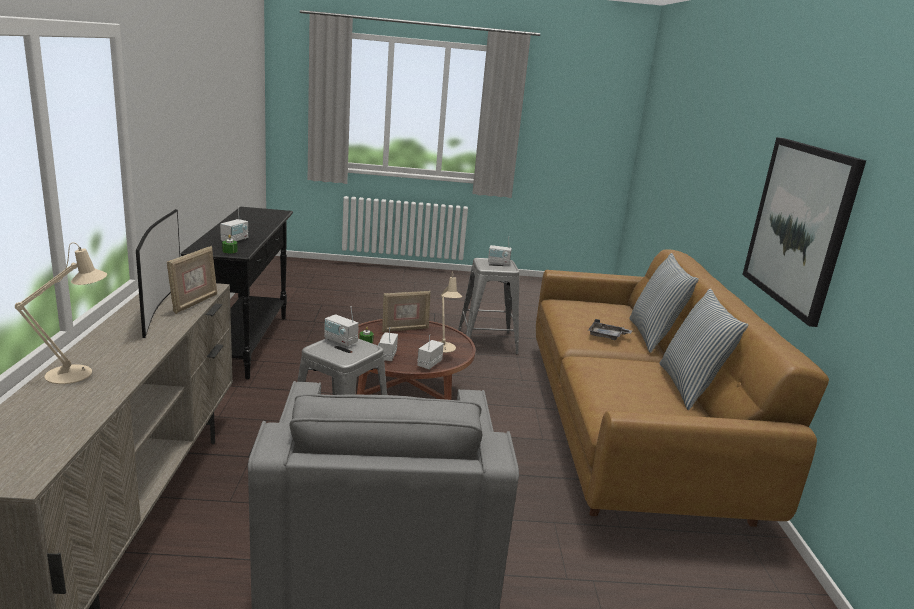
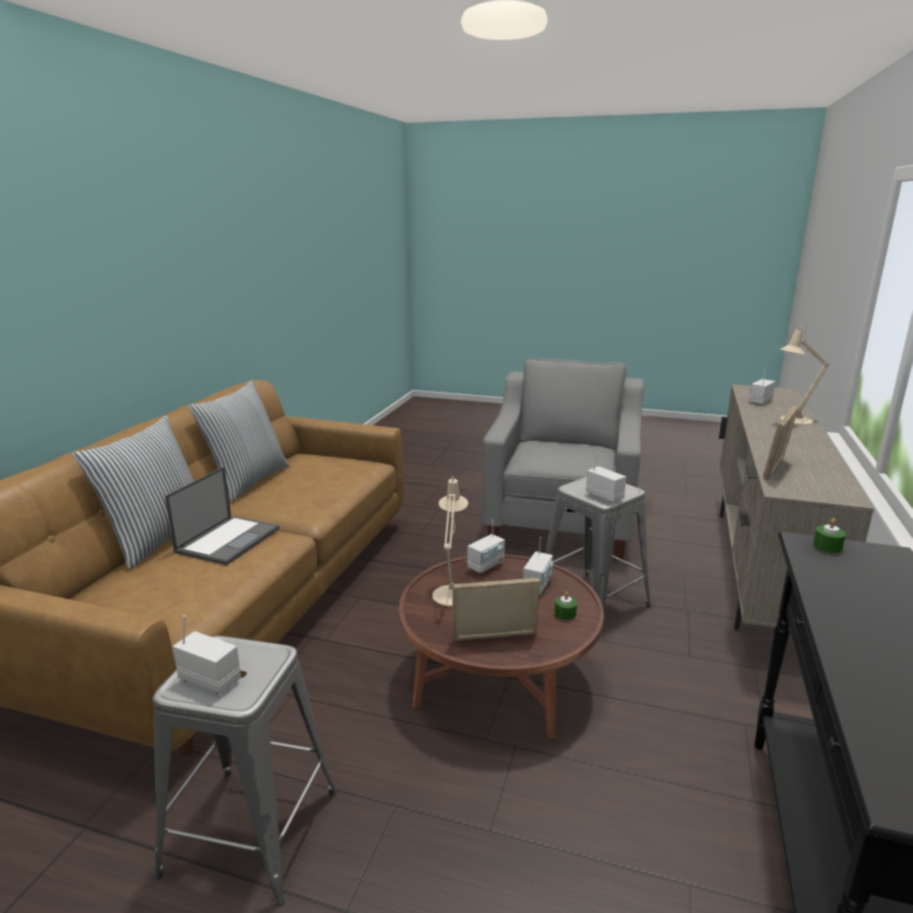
camera: 160 degrees left, 0 degrees up
(157, 307) = (809, 466): television -> none
(235, 240) = (857, 585): radio -> radio (760, 401)
(607, 336) = (228, 540): grey tray -> laptop
(799, 226) = (150, 308): picture -> none

